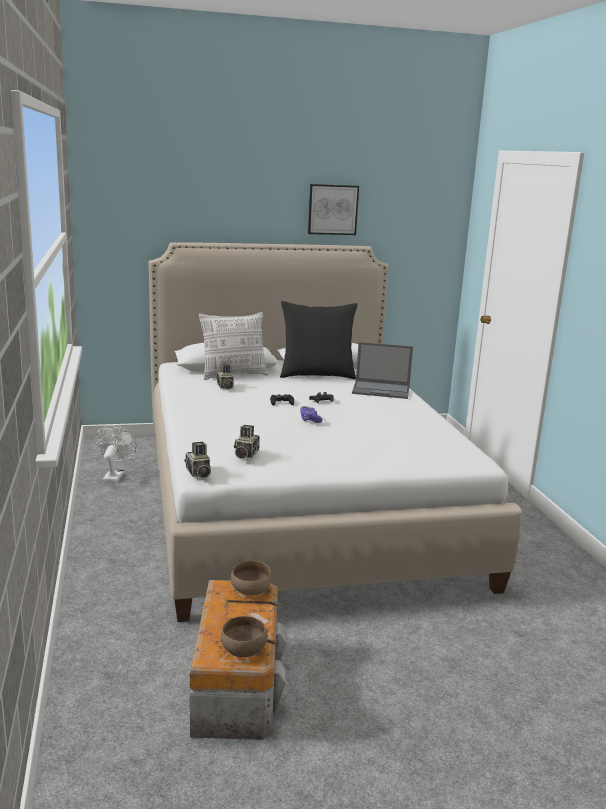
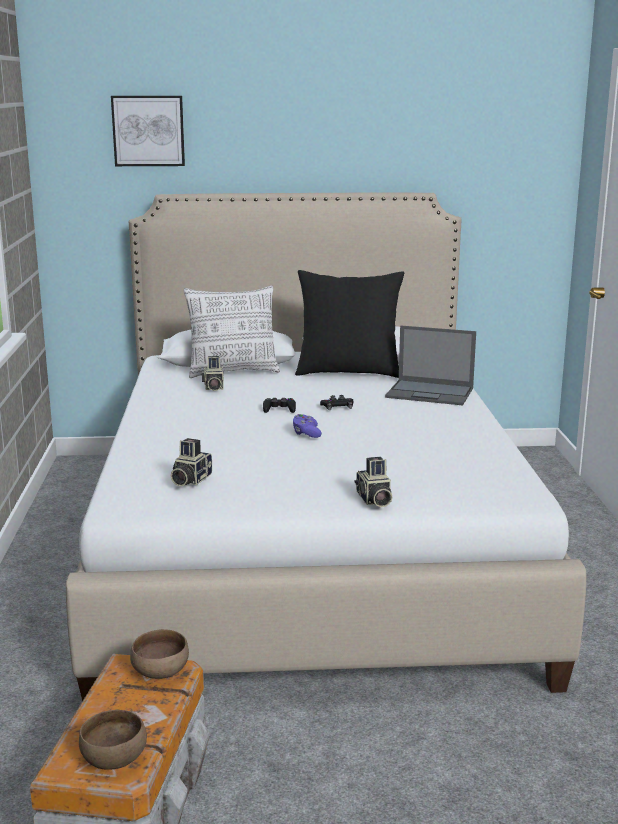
camera: 10 degrees right, 0 degrees up
(114, 476) = (77, 505): white fan -> none
(198, 473) = (113, 505): camera -> camera (373, 500)
(332, 209) = (380, 143): picture -> picture (148, 131)

